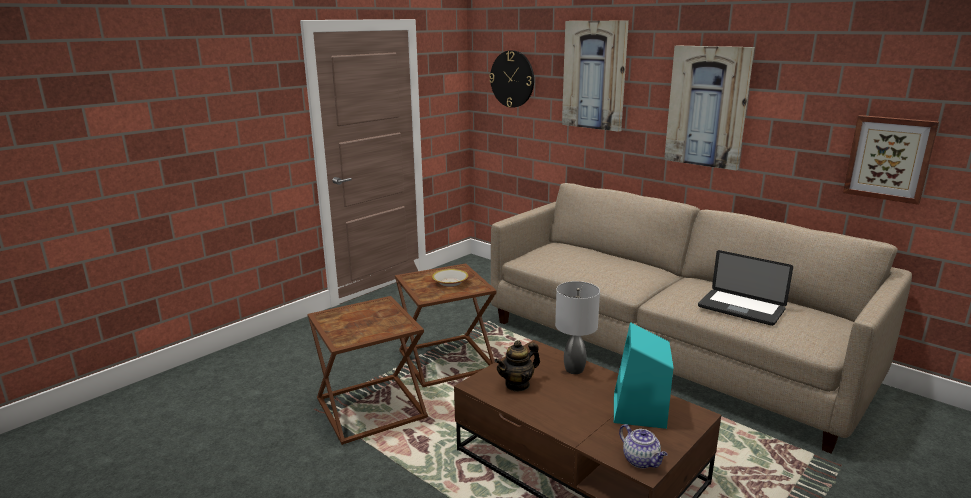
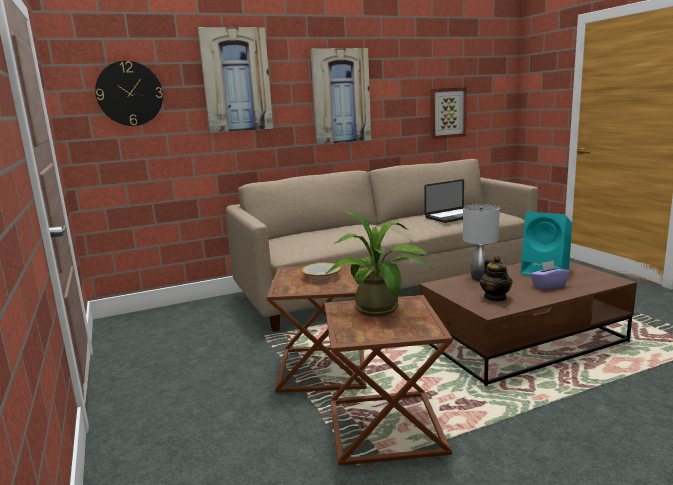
camera: 65 degrees left, 5 degrees down
(377, 318) = (380, 311): none -> potted plant
(580, 415) = (548, 286): none -> purple tissue box
(641, 461) = (607, 279): teapot -> none

